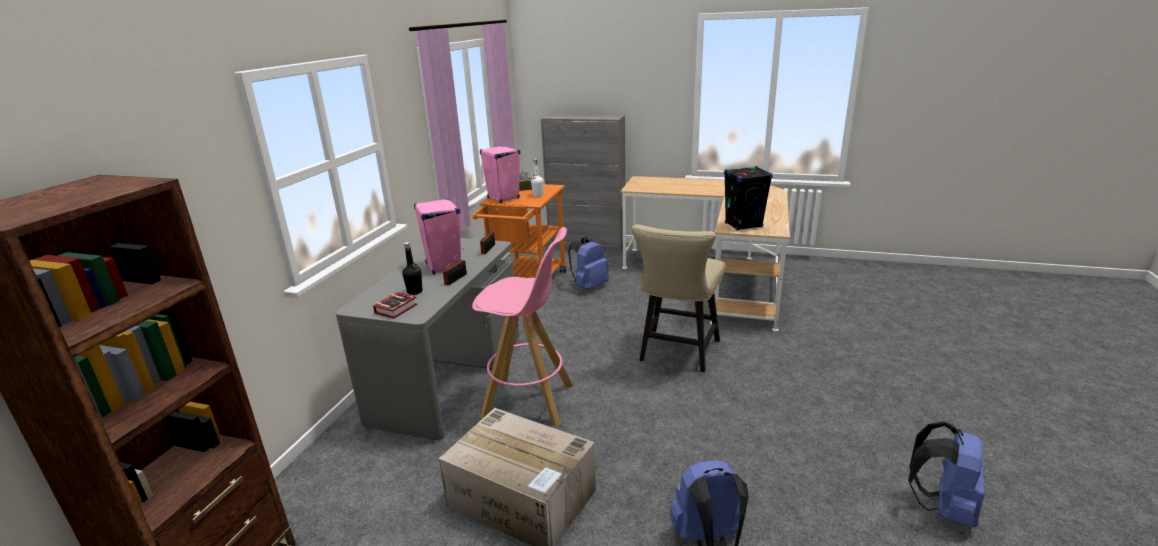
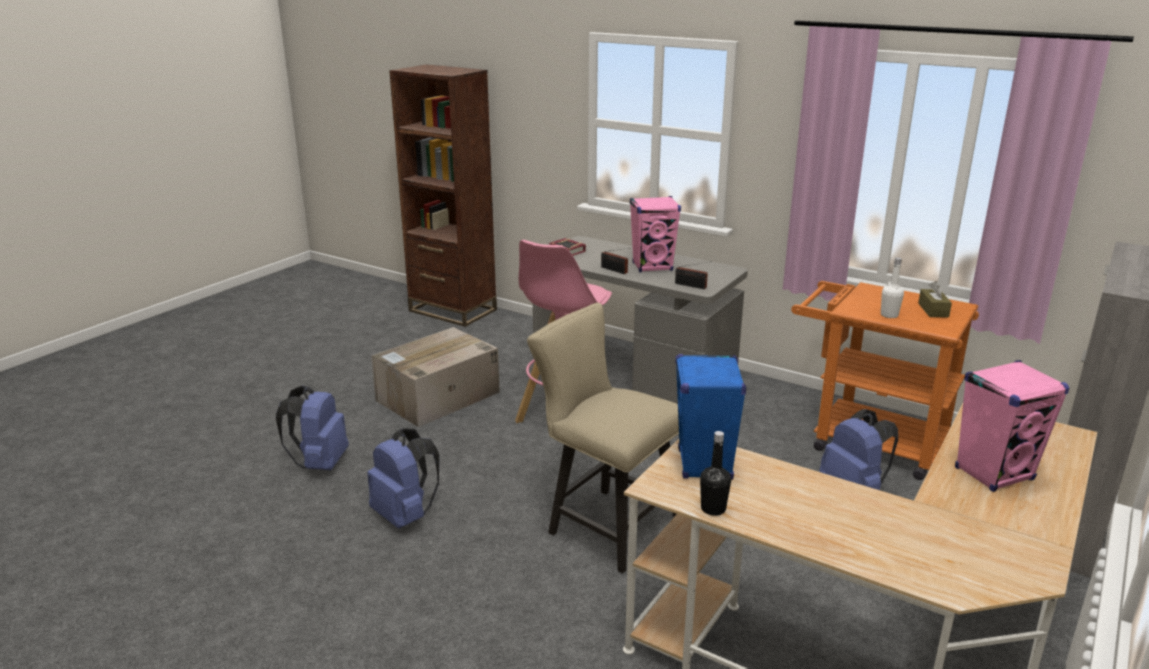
camera: 105 degrees right, 0 degrees up
(415, 292) = (597, 256): black bottle -> black bottle (713, 509)
(503, 198) = (874, 293): pink speaker -> pink speaker (994, 474)
(743, 225) = (705, 465): black speaker -> blue speaker
(943, 507) = (207, 613): blue backpack -> blue backpack (405, 516)

